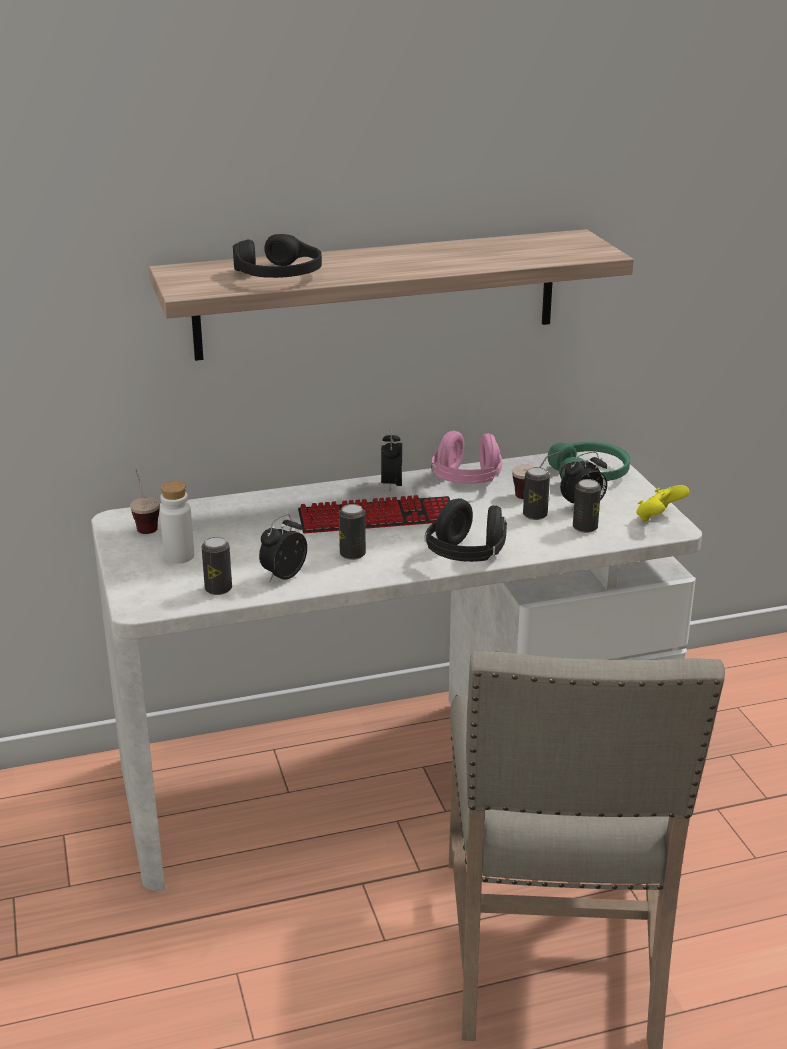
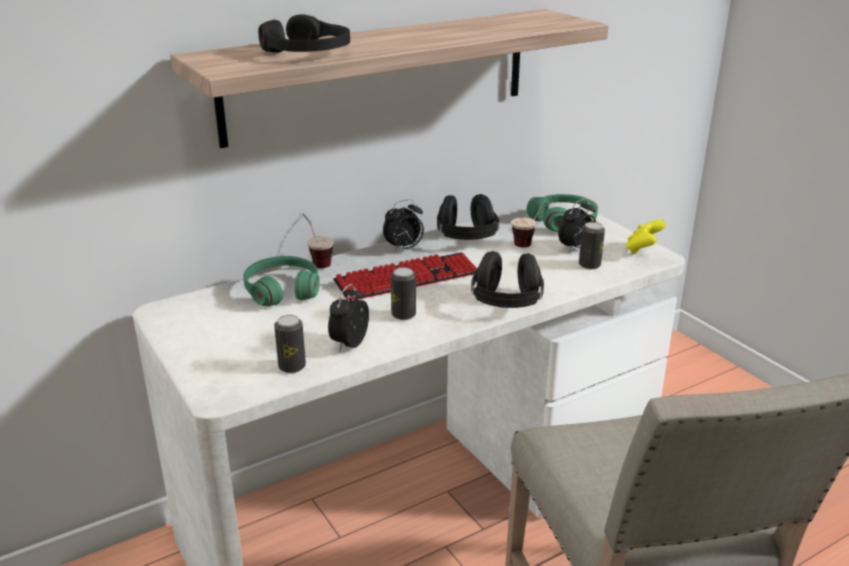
camera: 15 degrees left, 0 degrees up
(145, 524) = (190, 312): cup -> cup (317, 261)
(179, 556) = (237, 339): white bottle -> none
(244, 513) = (282, 290): none -> green headphones
(391, 485) = (404, 249): alarm clock -> alarm clock turned 105 degrees counterclockwise
(466, 481) = (466, 238): pink headphones -> black headphones
(535, 515) = (541, 259): can -> none

